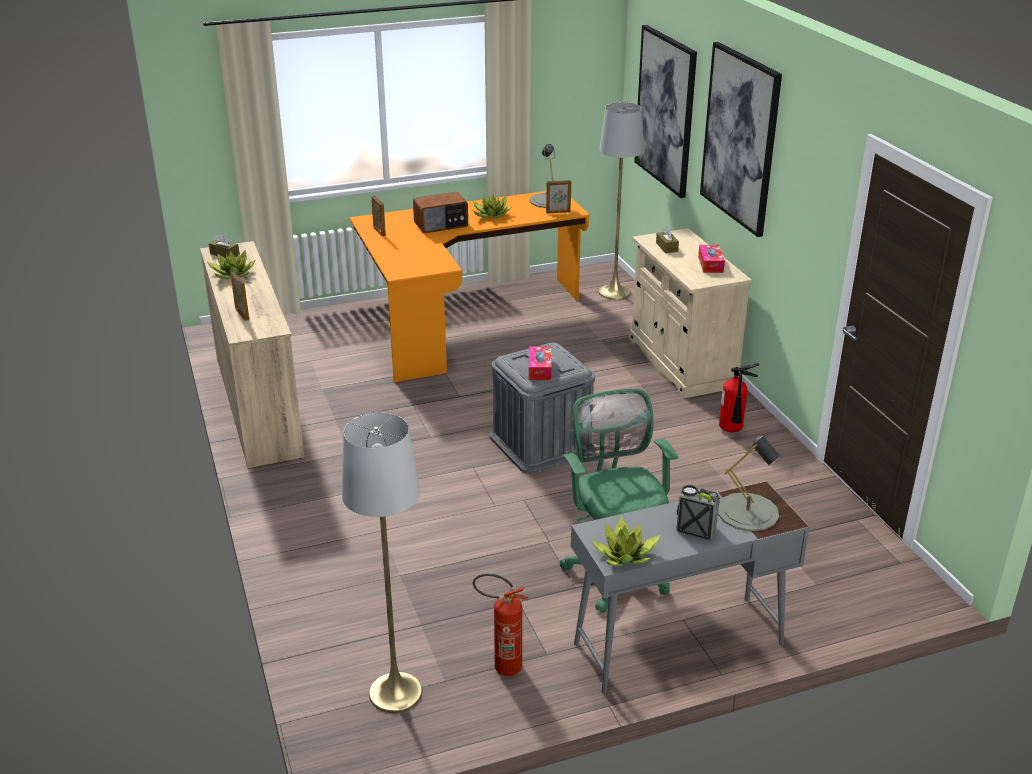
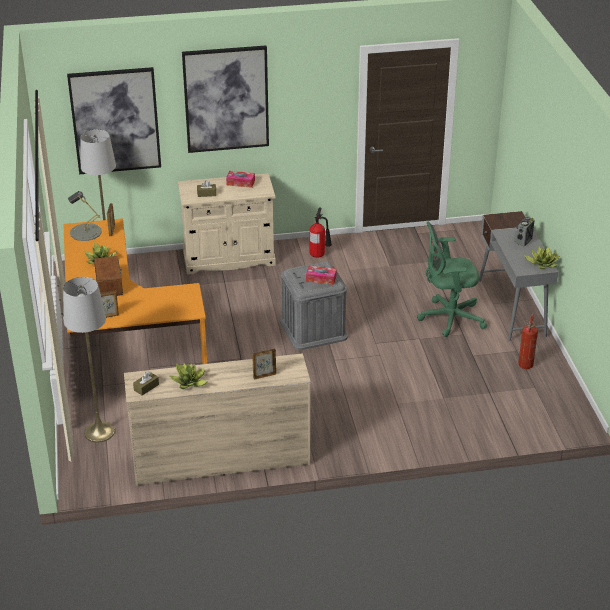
camera: 80 degrees left, 5 degrees up
(395, 692) = (543, 405): grey floor lamp -> grey floor lamp (99, 432)
(748, 512) = (509, 224): grey table lamp -> none

